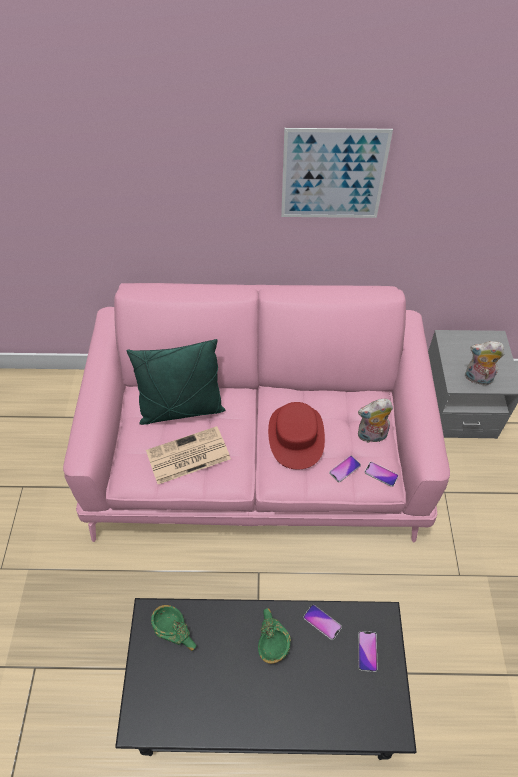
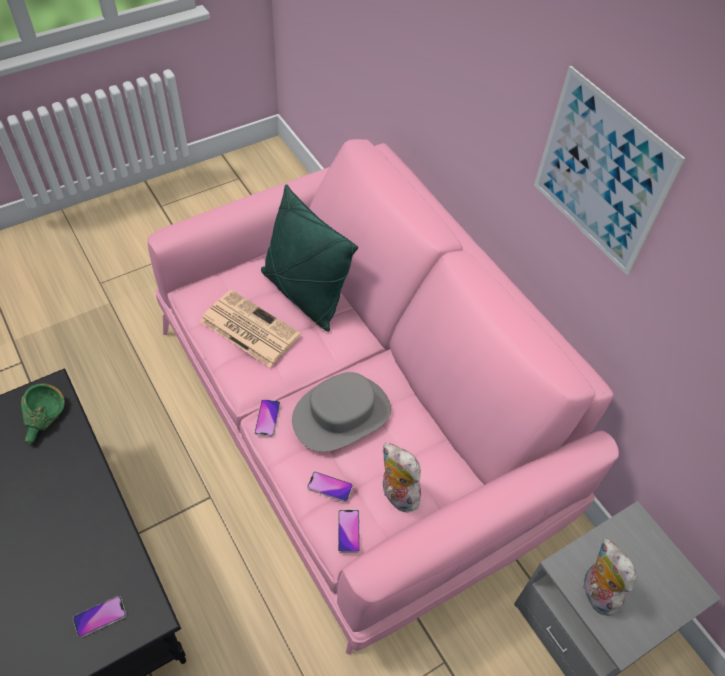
camera: 55 degrees right, 0 degrees up
(270, 638) = (72, 508): green bowl -> none
(296, 436) = (341, 414): red hat -> grey hat
(322, 622) = (114, 552): phone -> phone (267, 418)

